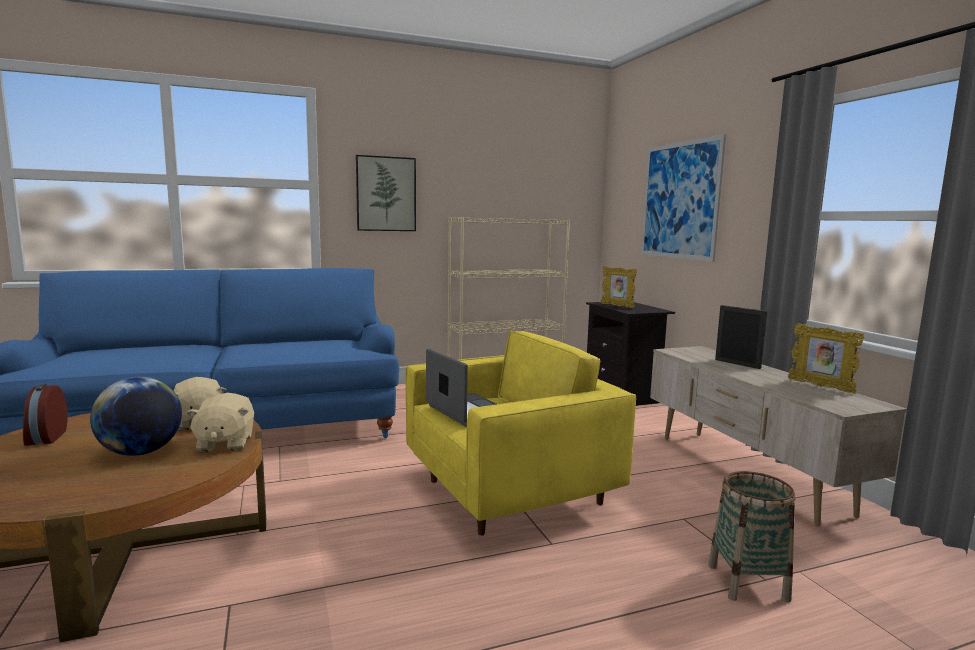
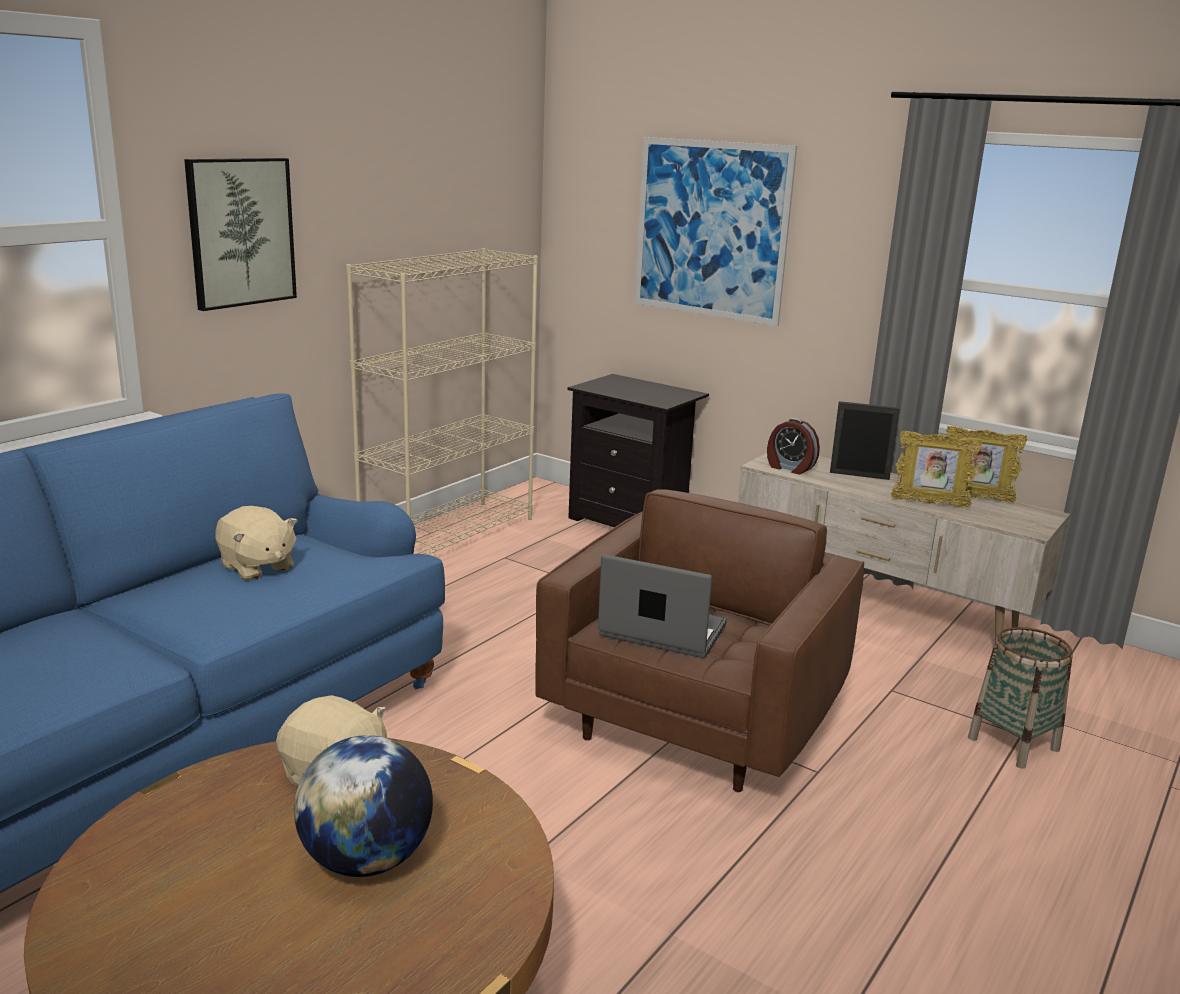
camera: 35 degrees left, 10 degrees up
(45, 438) = (134, 903): alarm clock -> alarm clock (790, 468)
(224, 443) = (455, 797): beige plush toy -> beige plush toy (257, 567)
(509, 494) = (695, 723): yellow armchair -> brown armchair
(617, 306) = (624, 391): picture frame -> picture frame (929, 503)

